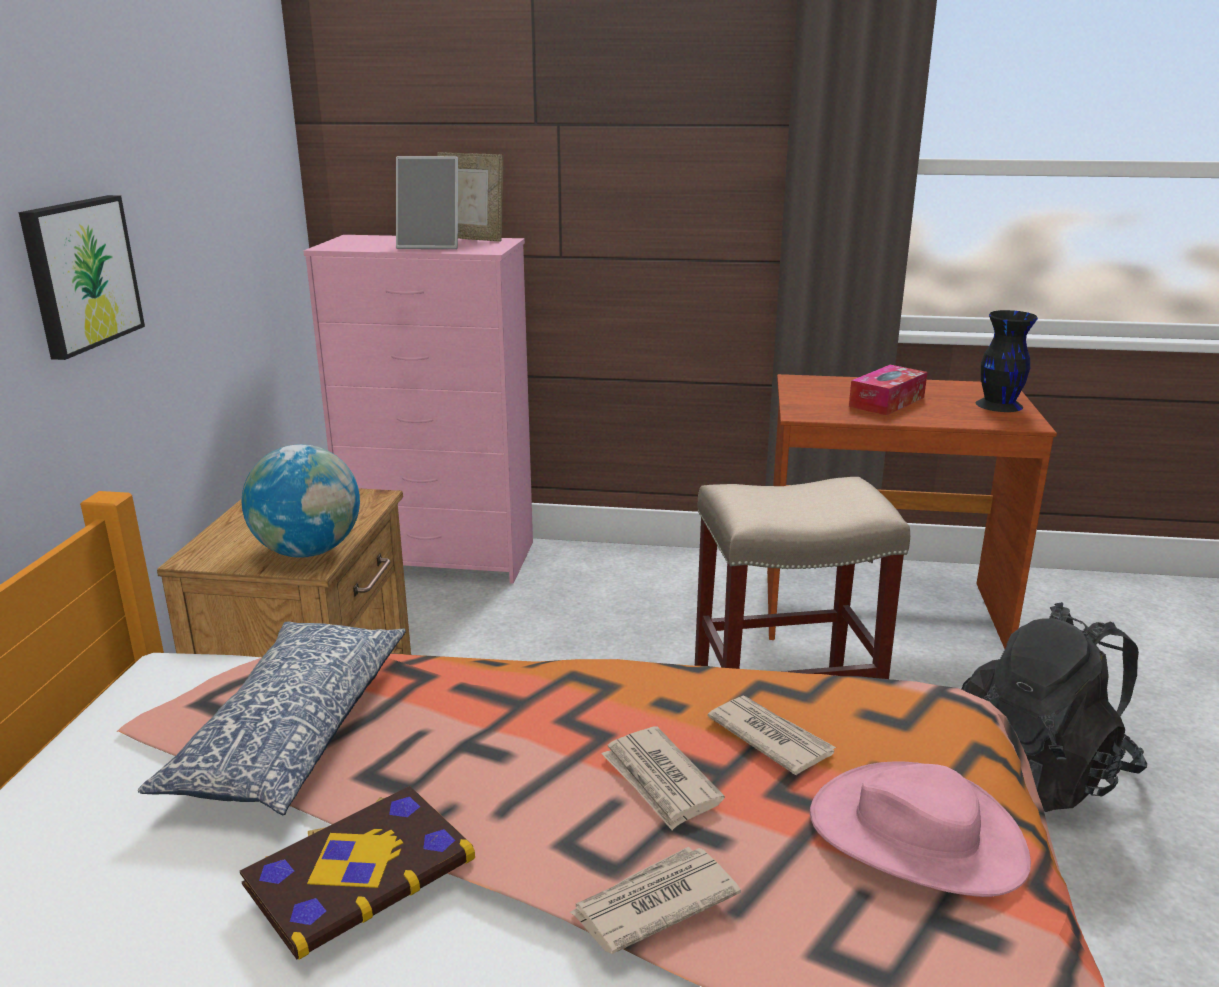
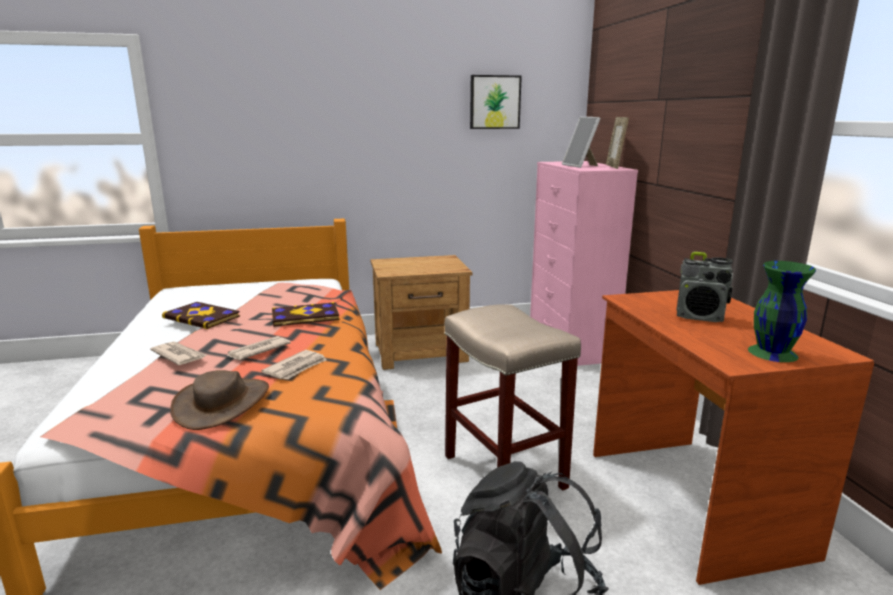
camera: 70 degrees right, 5 degrees down
(80, 274) = (391, 148): picture -> picture (494, 102)
(290, 732) = (283, 299): pillow -> none
(308, 551) = (398, 271): globe -> none
(491, 702) = (305, 317): none -> book
(887, 402) = (700, 317): tissue box -> radio
(916, 835) = (223, 403): pink hat -> brown hat
(998, 405) = (771, 353): black vase -> green vase

